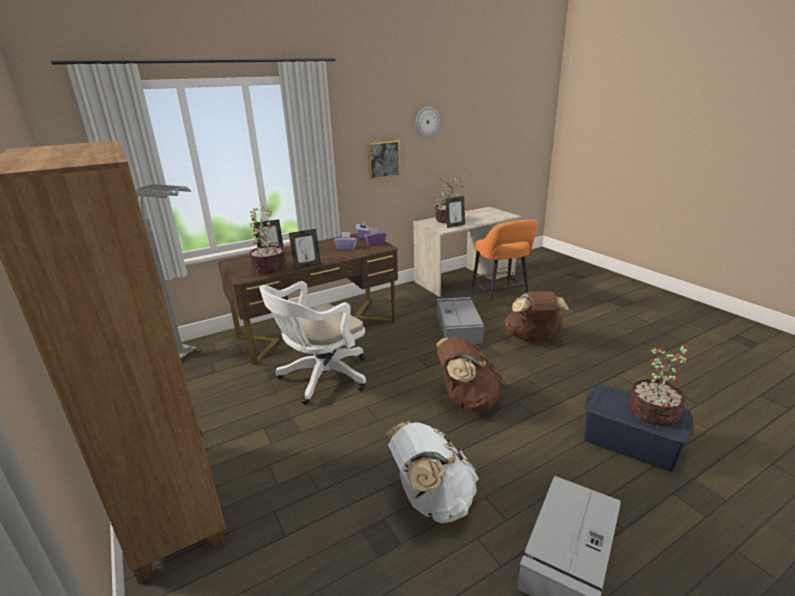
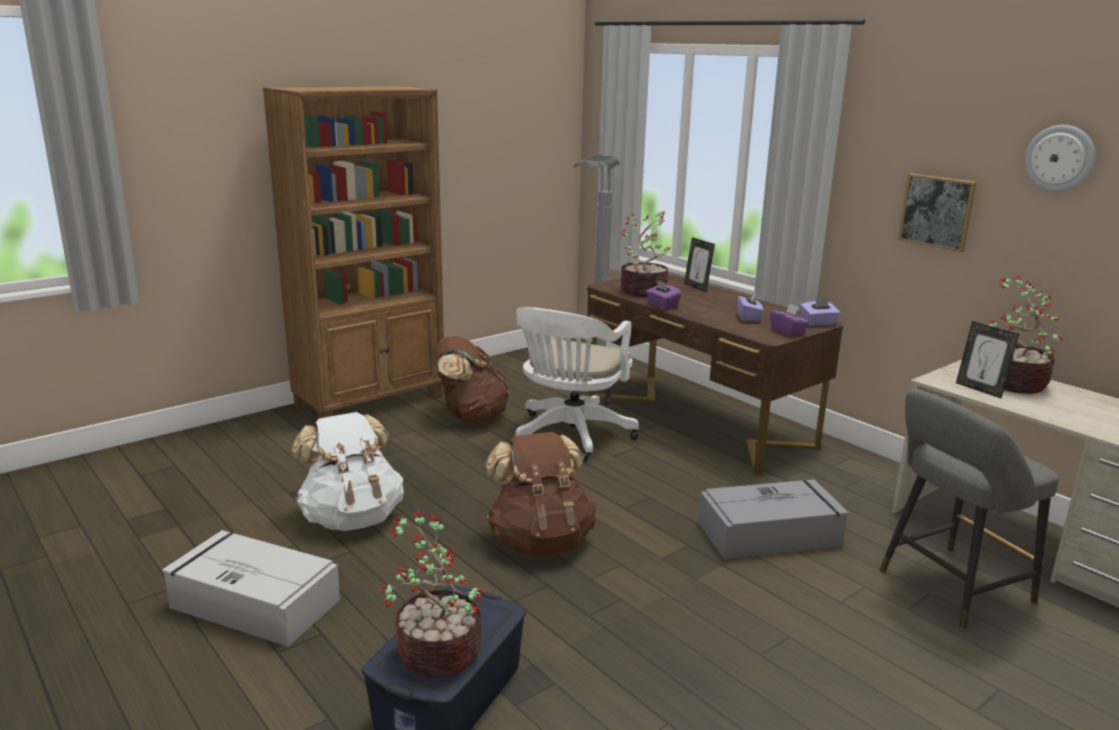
camera: 80 degrees right, 5 degrees down
(307, 265) = (662, 305): picture frame -> purple tissue box
(321, 378) = (570, 437): white office chair -> white office chair turned 105 degrees counterclockwise
(501, 299) = (949, 588): orange stool -> grey stool
(533, 339) = (774, 620): brown backpack -> brown backpack (470, 416)

